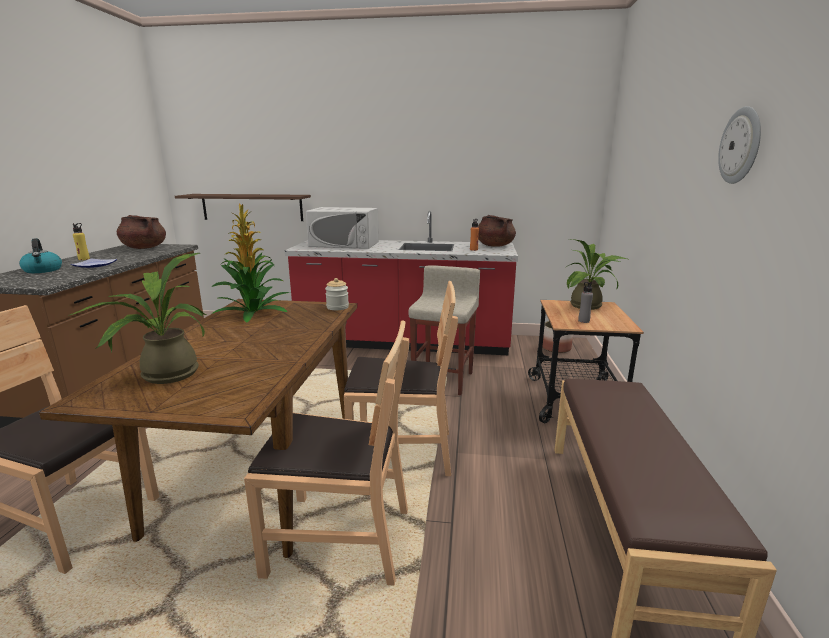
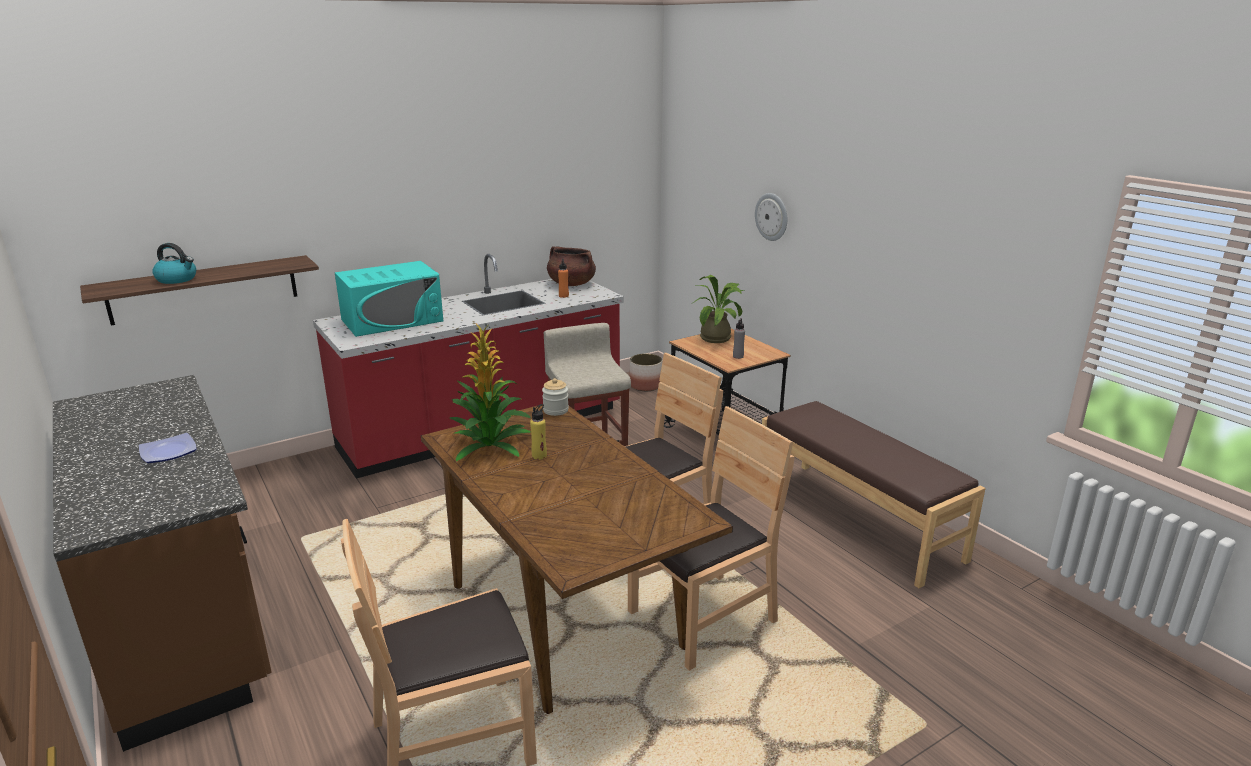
camera: 40 degrees left, 5 degrees up
(43, 270) = (116, 485): kettle -> kettle (177, 279)
(84, 259) = (101, 450): yellow bottle -> yellow bottle (539, 456)
(144, 248) = (125, 403): brown cooking pot -> none
(163, 375) = (579, 527): potted plant -> none
(344, 244) = (392, 320): white microwave -> turquoise microwave
(741, 146) = (876, 209): wall clock -> wall clock (772, 216)

